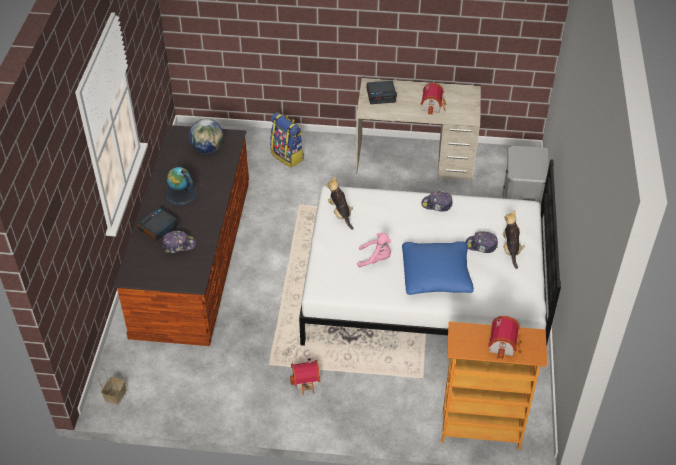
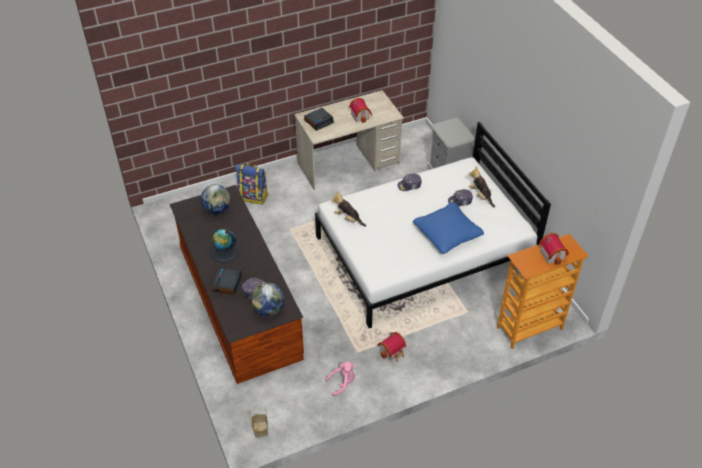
camera: 30 degrees left, 0 degrees up
(176, 271) = (268, 310): none -> globe
(376, 259) = (398, 240): pink plush toy -> pink plush toy (342, 383)

